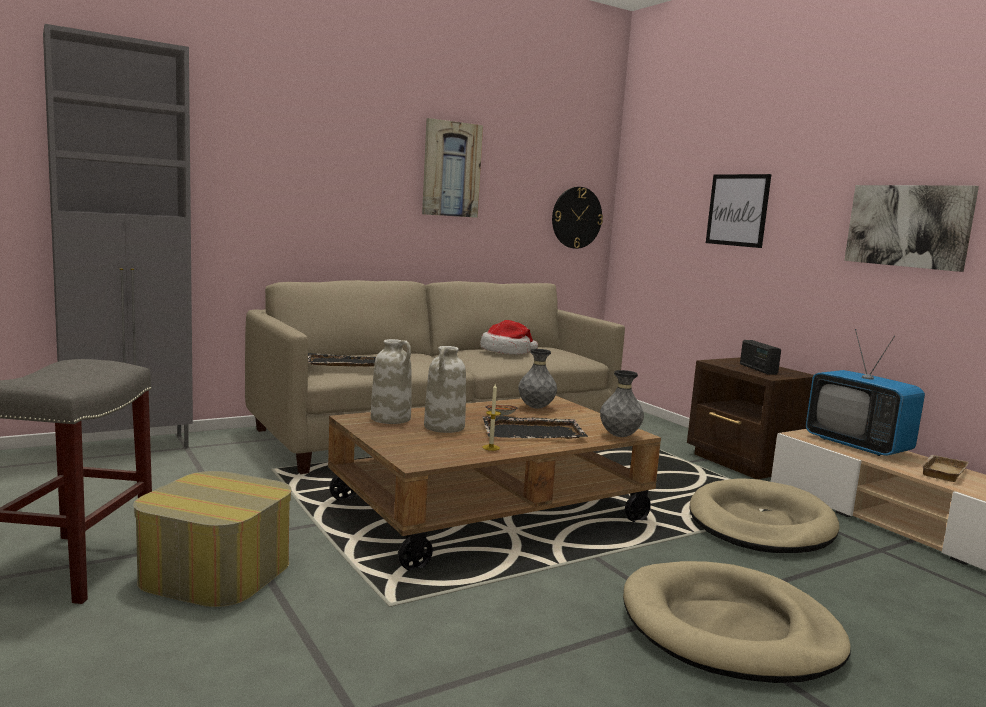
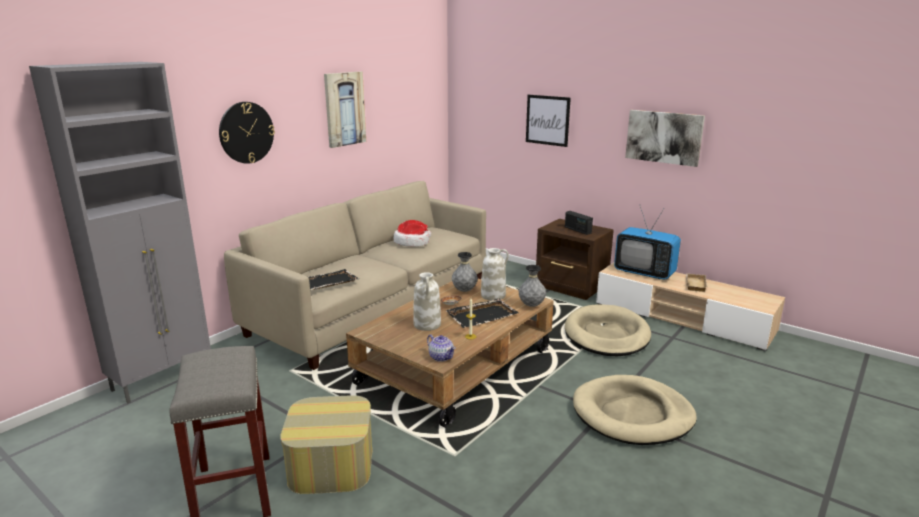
camera: 20 degrees left, 10 degrees up
(391, 418) = (388, 325): white vase -> white vase (493, 295)
(423, 458) = (441, 357): none -> teapot
(576, 217) = (426, 125): wall clock -> wall clock (246, 132)

